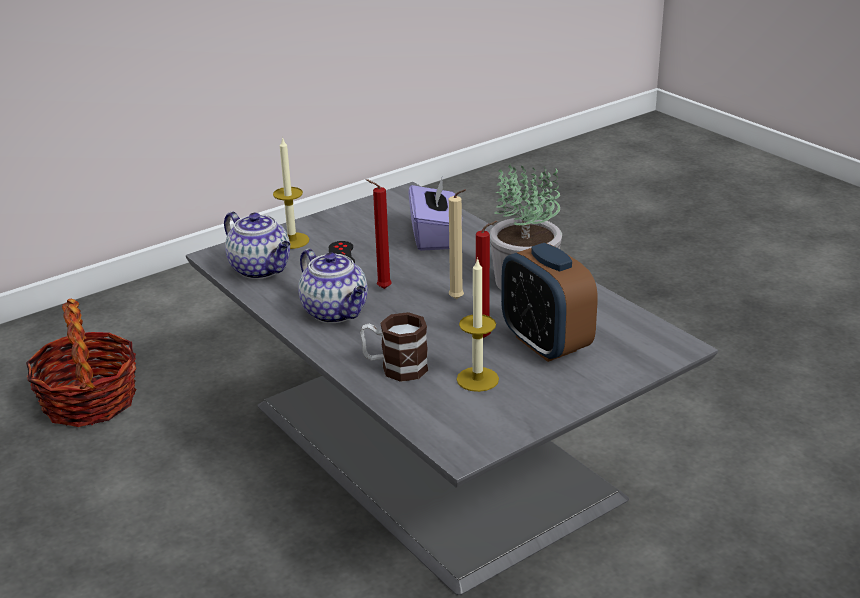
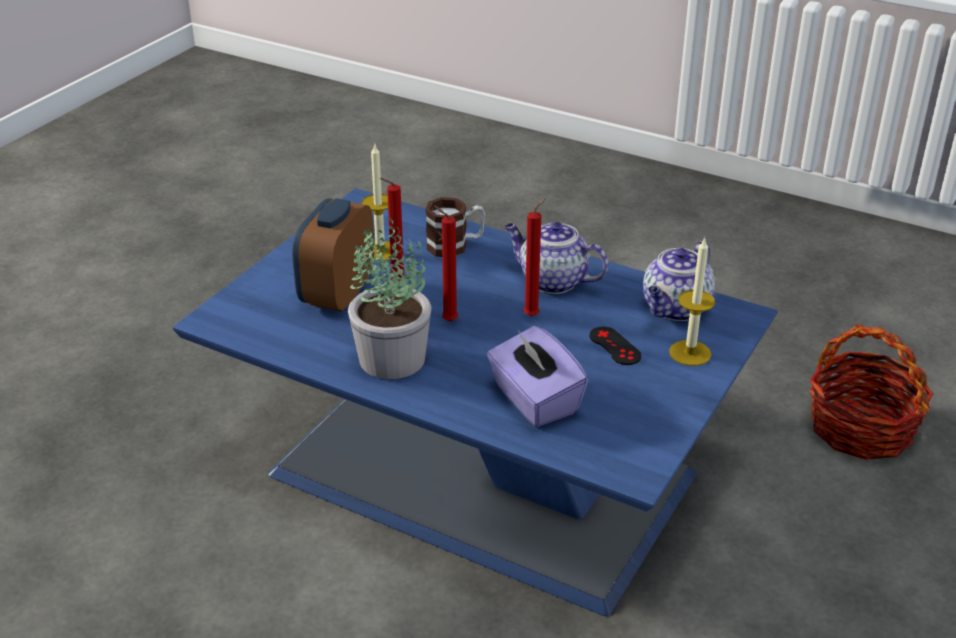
camera: 155 degrees right, 5 degrees up
(262, 269) = (676, 309): teapot -> teapot turned 75 degrees counterclockwise
(437, 452) = (474, 471): grey coffee table -> blue coffee table
(458, 300) = (447, 321): beige candle -> red candle
(545, 344) = (337, 294): alarm clock -> alarm clock turned 105 degrees counterclockwise

